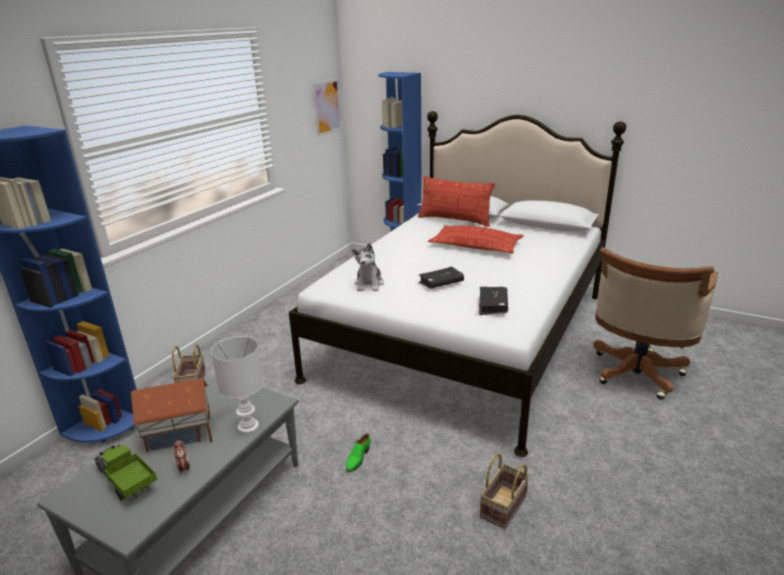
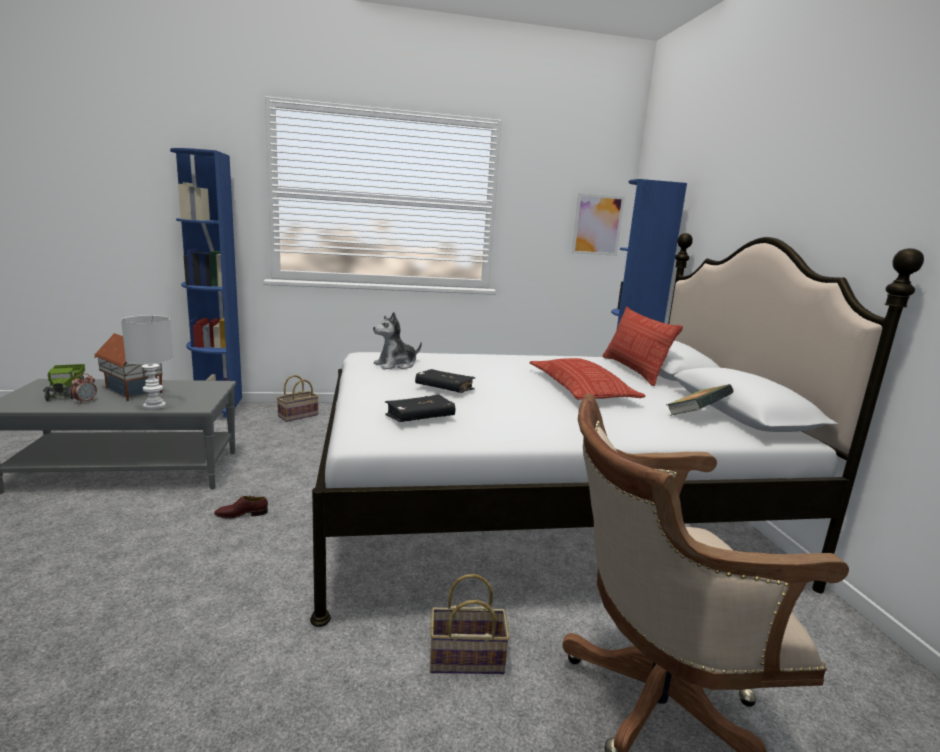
camera: 50 degrees right, 10 degrees down
(126, 480) = (66, 391): toy truck -> toy truck turned 150 degrees clockwise
(358, 458) = (241, 514): green shoe -> brown shoe
(503, 508) = (198, 637): basket -> basket (464, 660)
(546, 236) = (696, 416): none -> book

